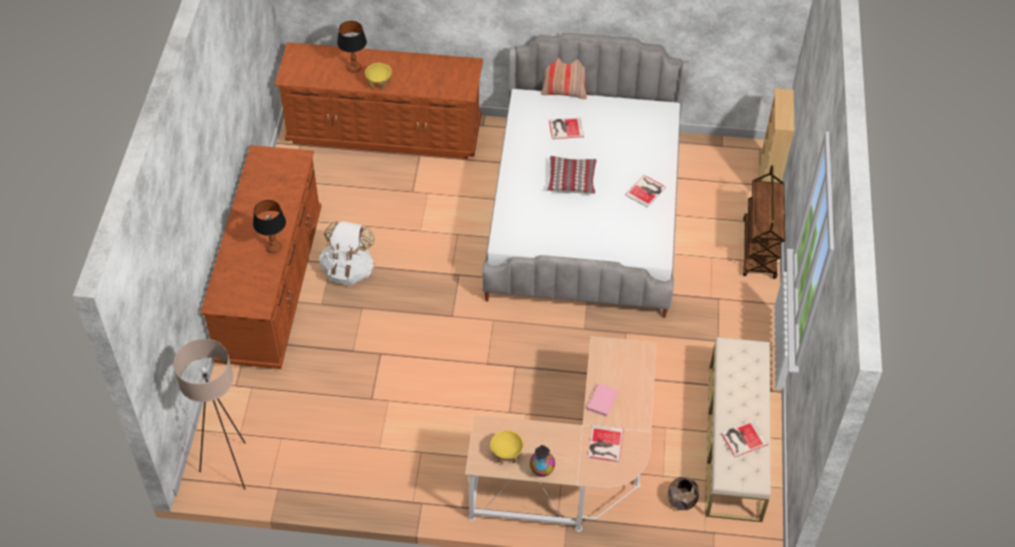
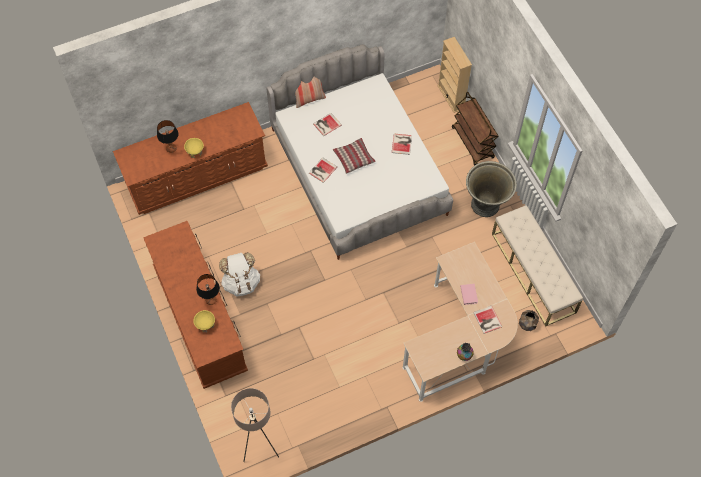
camera: 30 degrees left, 10 degrees up
(506, 454) = (438, 356): yellow bowl -> yellow bowl (205, 324)
(726, 329) = (486, 205): none -> grey planter
(742, 438) = (549, 273): book -> book (322, 170)

